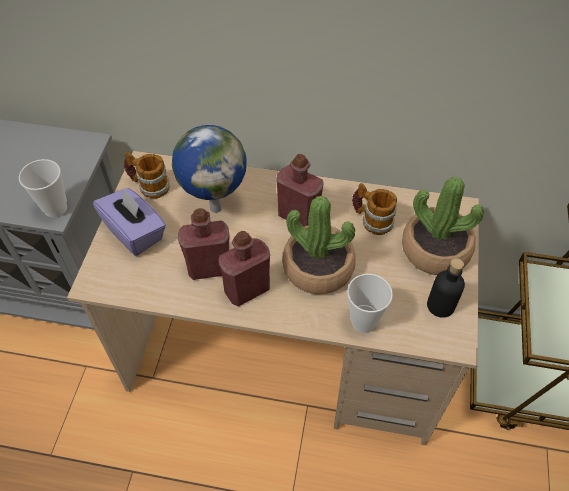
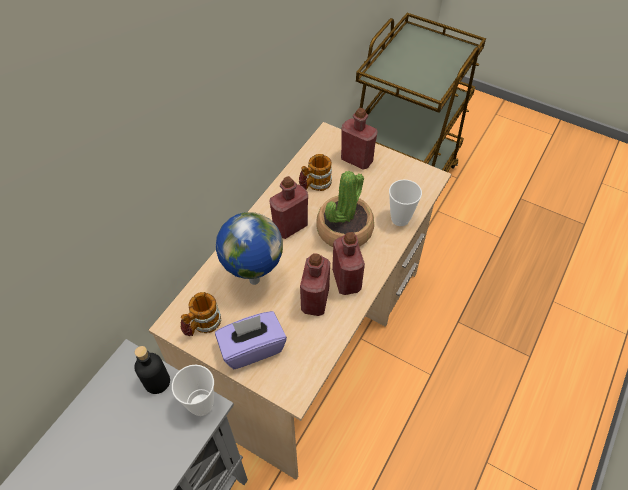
camera: 70 degrees left, 0 degrees up
(435, 250) = (356, 160): potted plant -> red bottle
(440, 305) = (402, 174): black bottle -> black bottle (157, 381)

